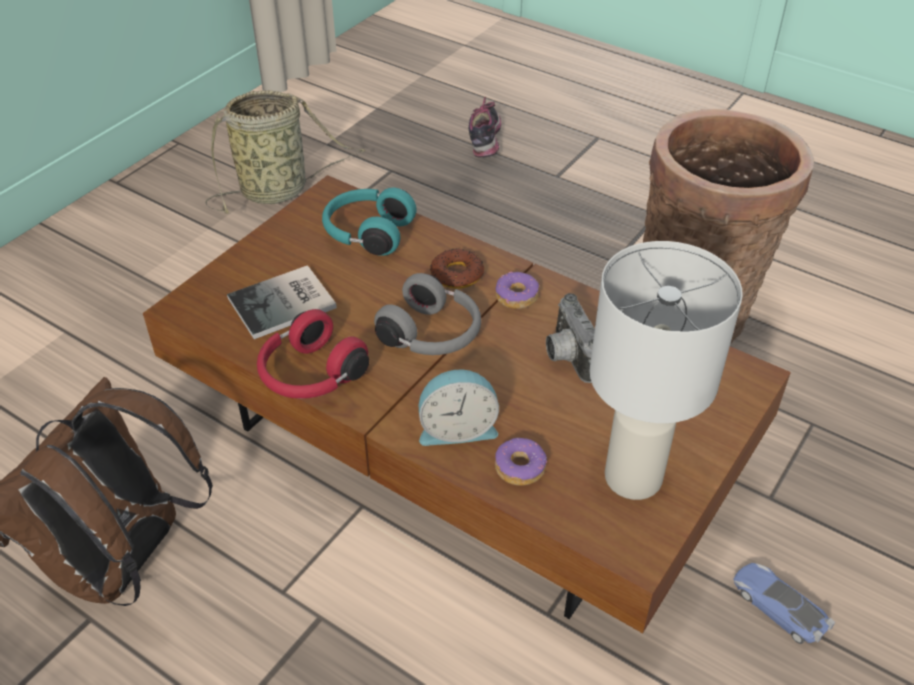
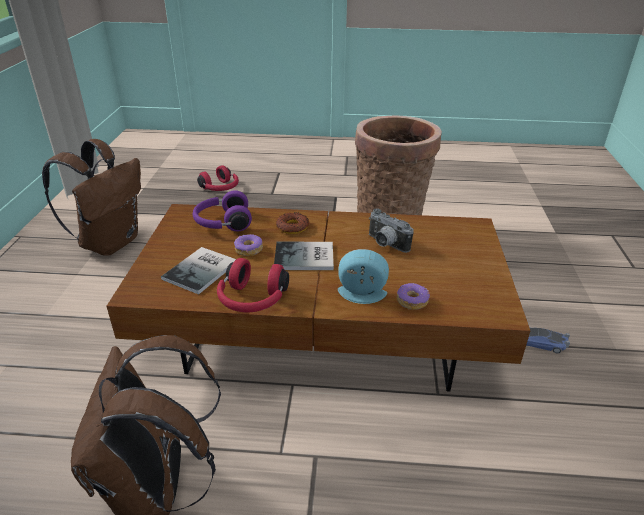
camera: 30 degrees left, 10 degrees down
(278, 190) = (111, 242): basket -> brown backpack
(367, 233) = (222, 223): turquoise headphones -> purple headphones
(432, 335) = (306, 258): grey headphones -> book
(457, 428) = (361, 295): alarm clock -> alarm clock turned 135 degrees counterclockwise
(485, 142) = (220, 188): shoe -> red headphones
(516, 297) = (334, 227): donut -> donut (248, 250)
(633, 475) = (469, 283): white table lamp -> none

